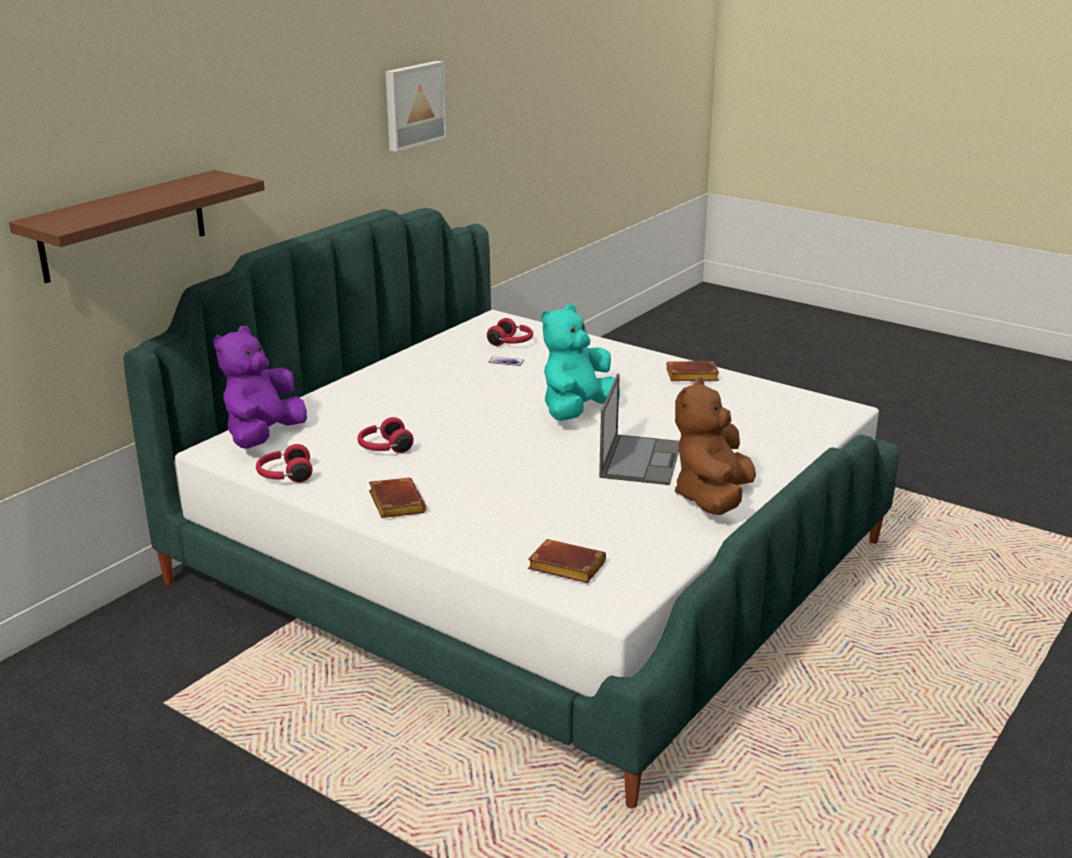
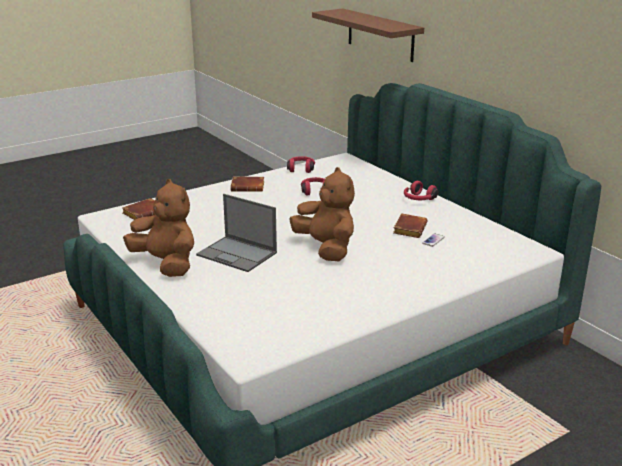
camera: 110 degrees right, 0 degrees up
(263, 437) = (352, 168): purple plush toy -> none
(413, 105) = (575, 50): picture -> none
(511, 343) = (474, 248): red headphones -> red headphones (418, 199)
(576, 412) = (326, 248): turquoise plush toy -> brown plush toy
(690, 377) = (363, 305): brown book -> brown book (409, 229)

